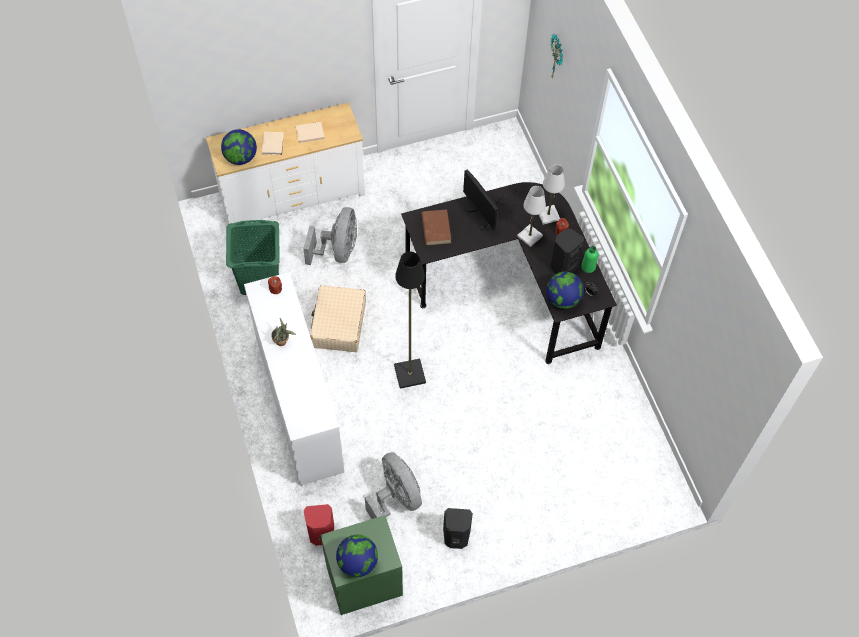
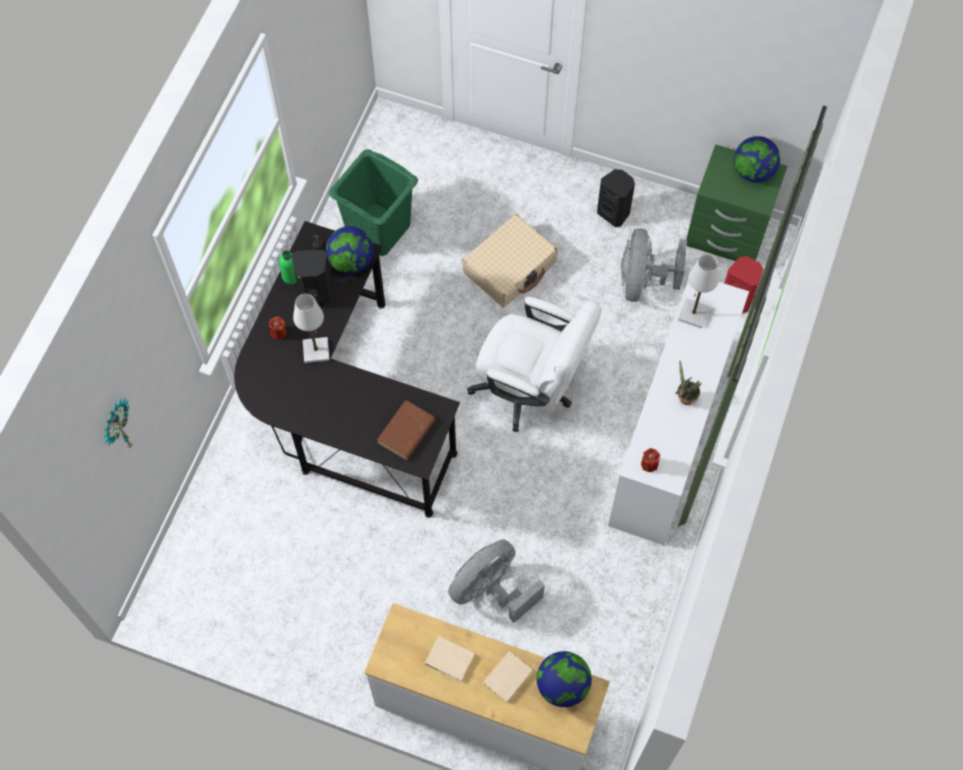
camera: 140 degrees left, 5 degrees up
(259, 279) = (608, 620): green laundry basket -> green laundry basket (379, 229)
(338, 324) = (561, 497): beige suitcase -> beige suitcase (510, 267)
(409, 374) = (531, 390): black floor lamp -> white office chair
(489, 211) = (330, 410): monitor -> none
(548, 215) = (272, 360): white table lamp -> white table lamp (693, 314)

